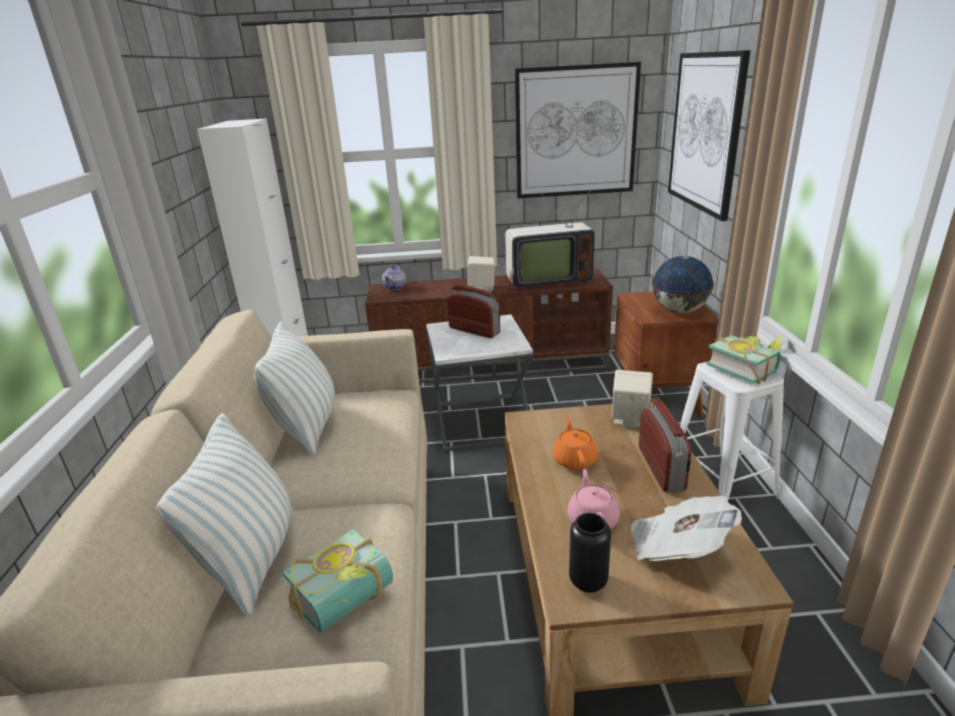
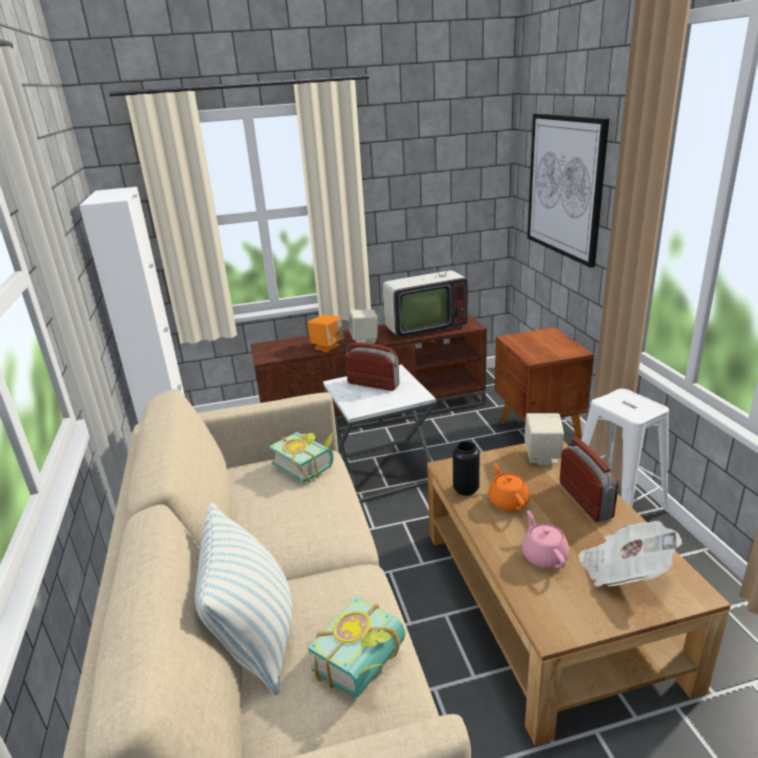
camera: 10 degrees left, 0 degrees up
(307, 427) = (250, 500): pillow -> none
(395, 287) = (277, 345): teapot -> none
(442, 292) = (327, 346): none -> orange speaker
(575, 132) = (438, 185): picture -> none
(588, 581) = (560, 612): black vase -> black vase (466, 489)
(678, 311) = (557, 350): globe -> none
(745, 369) = (633, 401): book -> book (308, 464)

